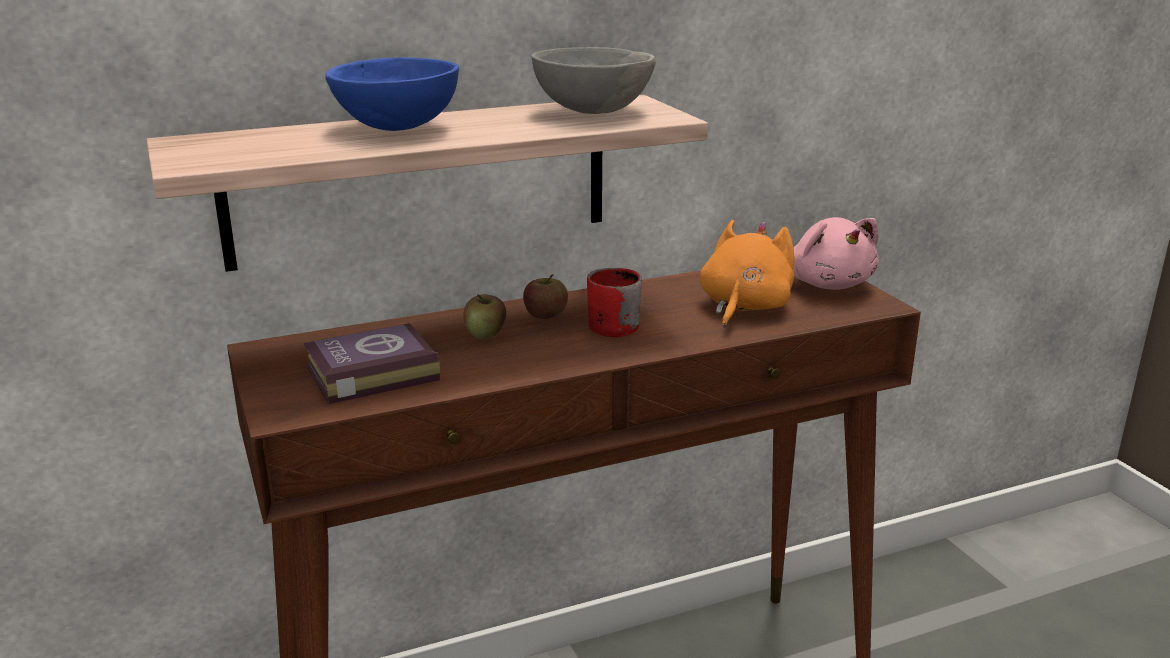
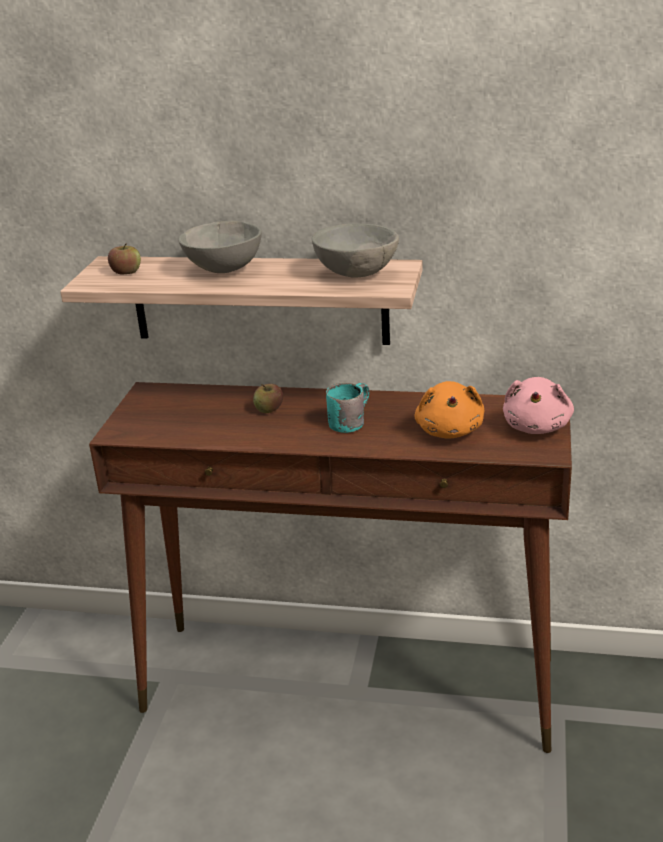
camera: 35 degrees right, 5 degrees up
(368, 373) = (180, 420): book -> none
(396, 128) = (223, 270): blue bowl -> grey bowl
(545, 315) = (319, 404): apple -> apple (126, 272)
(609, 323) = (348, 421): red mug -> turquoise mug
(743, 307) = (449, 430): orange plush toy -> orange plush toy turned 120 degrees clockwise

